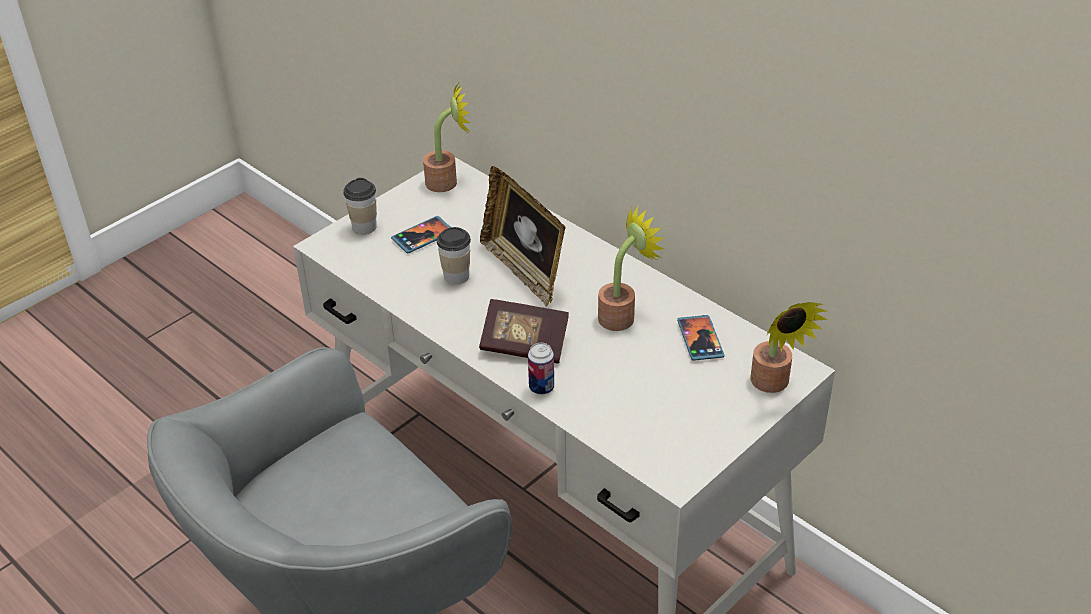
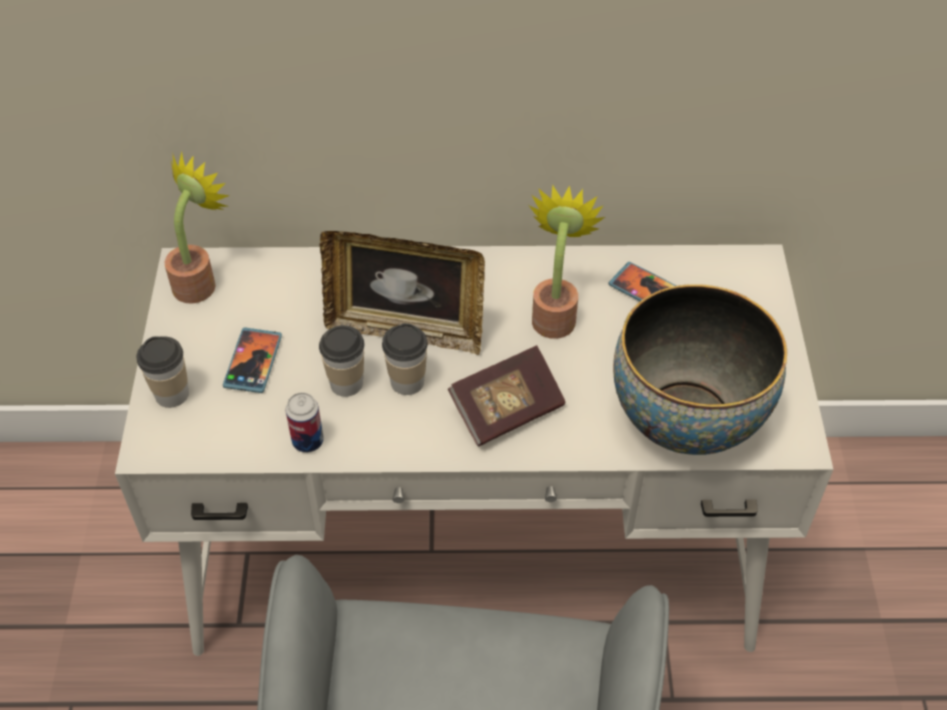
camera: 45 degrees left, 10 degrees up
(489, 296) = (407, 382): none -> cup
(541, 387) = (578, 442): can -> can (308, 441)
(622, 420) = (686, 420): none -> bowl
(773, 385) = (756, 293): potted plant -> none

